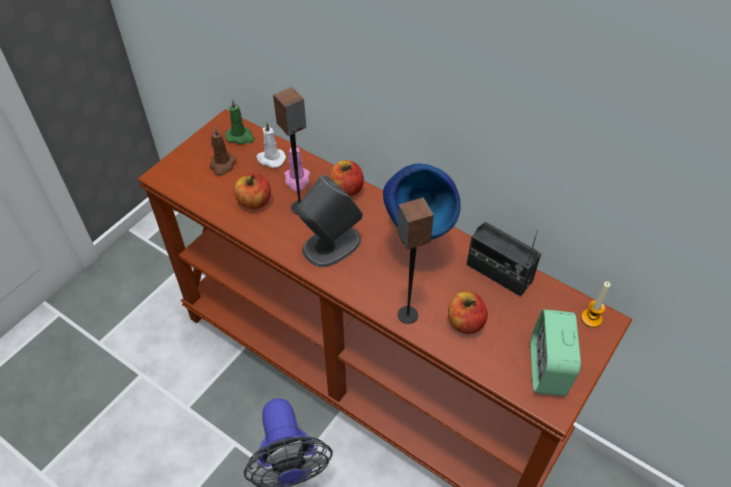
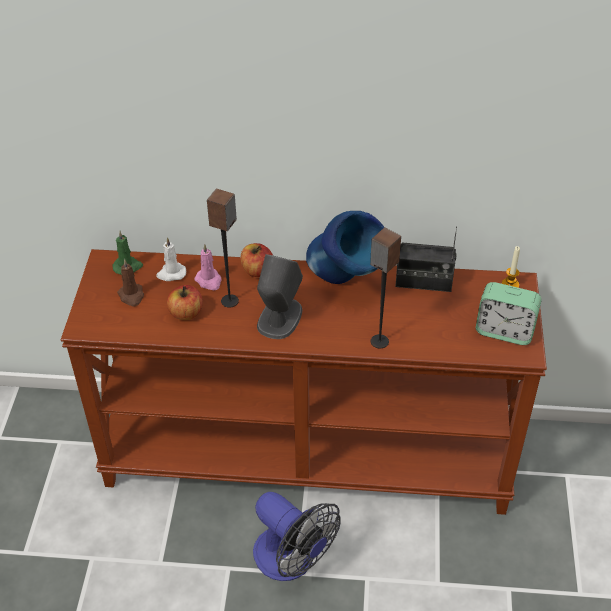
camera: 30 degrees left, 5 degrees down
(465, 322) = (425, 327): apple -> none
(548, 368) = (504, 331): alarm clock -> alarm clock turned 45 degrees counterclockwise

